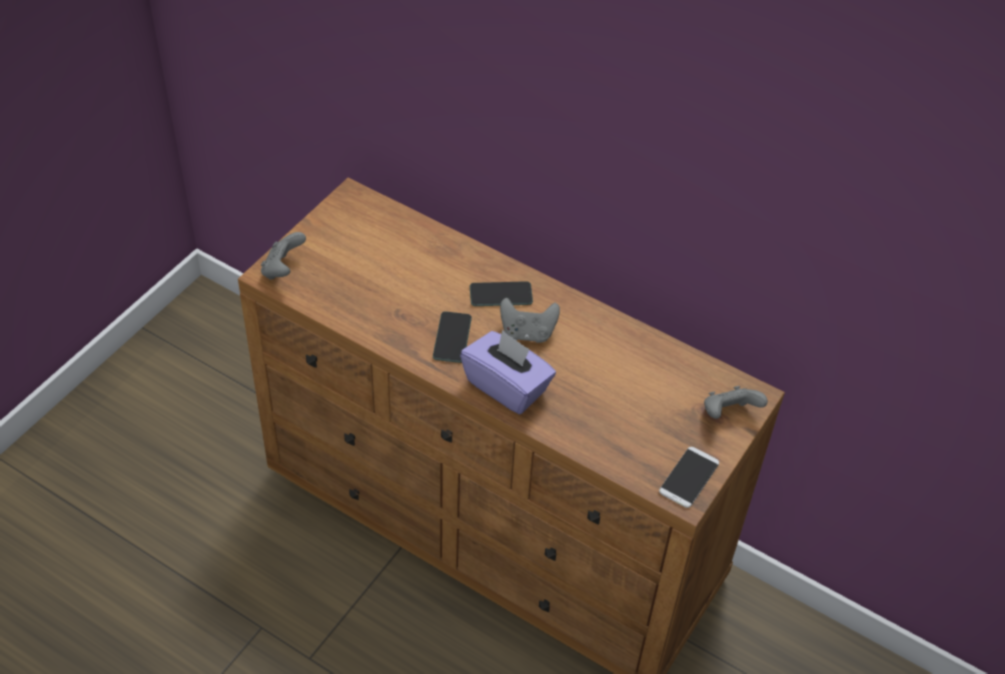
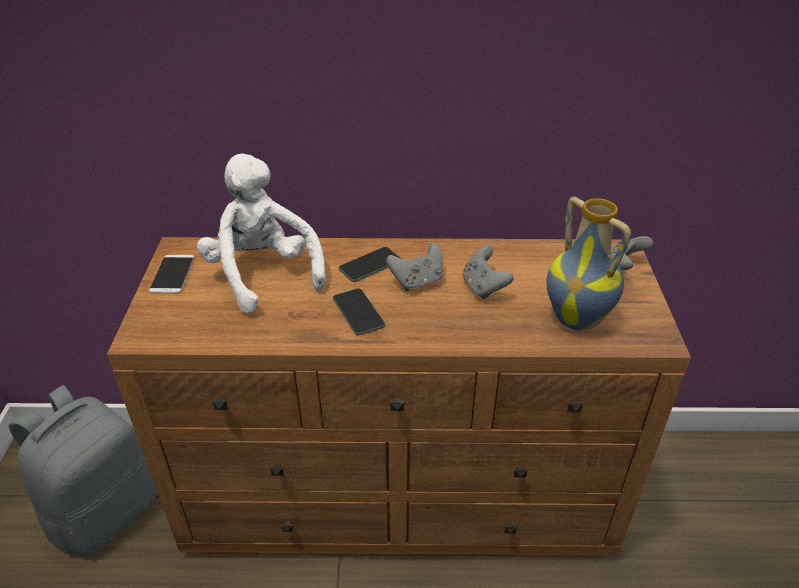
camera: 30 degrees left, 10 degrees down
(230, 397) = (105, 512): none -> grey backpack
(283, 269) = (151, 327): grey game controller -> grey game controller (483, 287)
(403, 259) = (263, 274): none -> white plush toy
(507, 386) = (440, 327): purple tissue box -> none
(634, 440) = (578, 318): none -> vase
(689, 477) = (645, 324): phone -> phone (172, 274)

